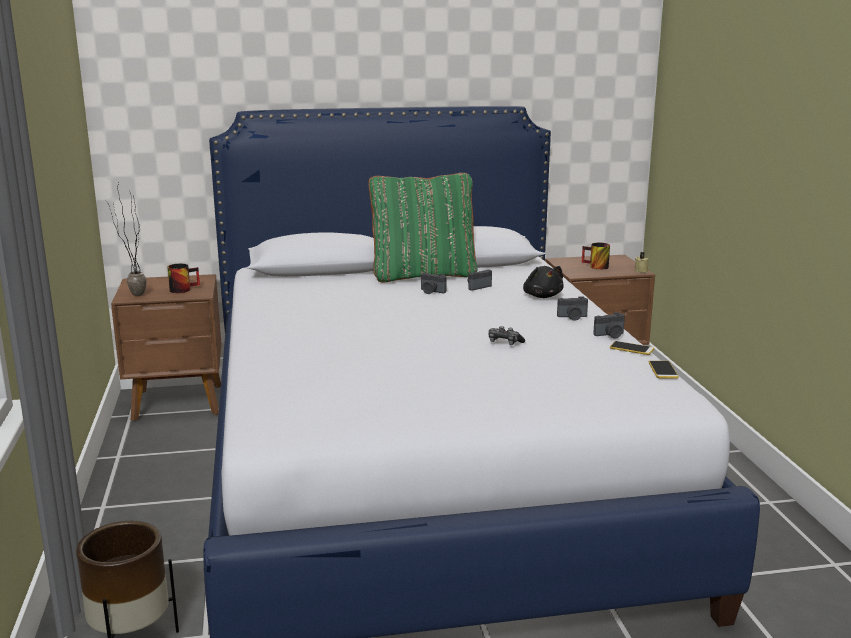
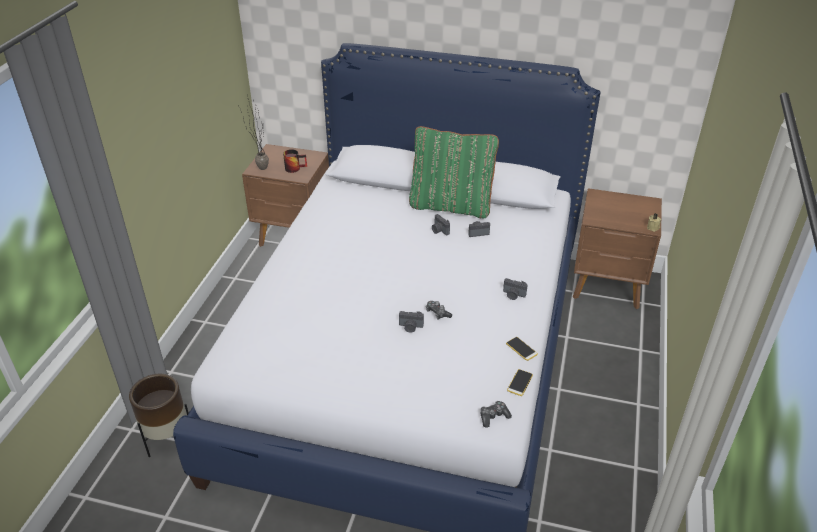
camera: 25 degrees right, 20 degrees up
(542, 296) = (515, 259): black plush toy -> none
(595, 266) = (618, 211): mug -> none
(610, 335) = (521, 327): camera -> camera (410, 327)
(669, 398) = (493, 416): none -> game controller

